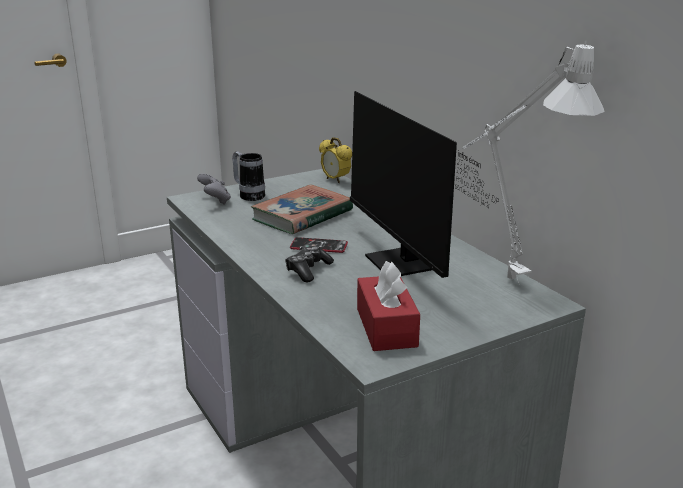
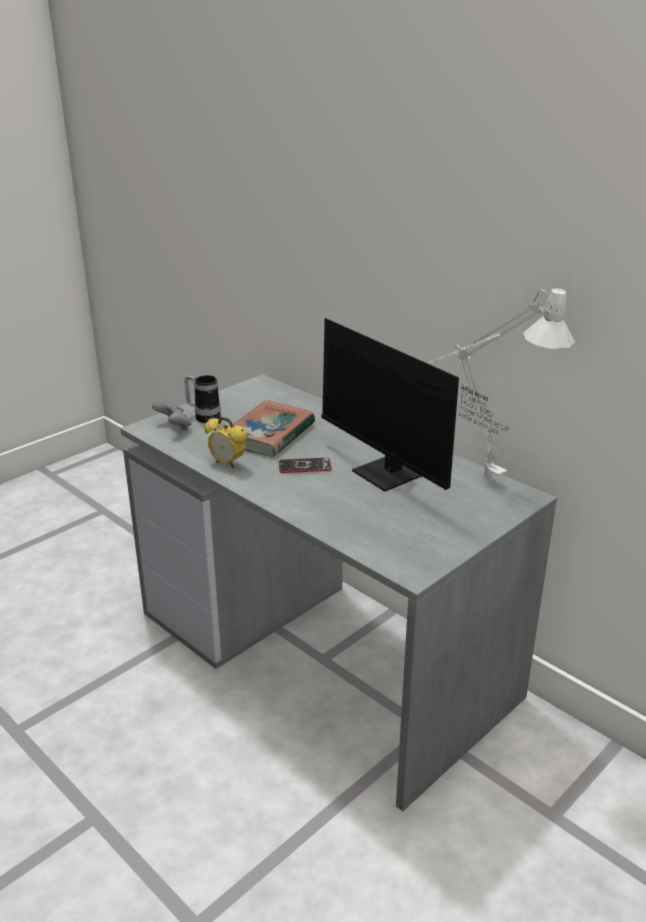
camera: 15 degrees left, 5 degrees up
(308, 270) = (309, 493): game controller -> none
(335, 180) = (278, 389): alarm clock -> alarm clock (227, 463)
(386, 327) = (407, 539): red tissue box -> none

